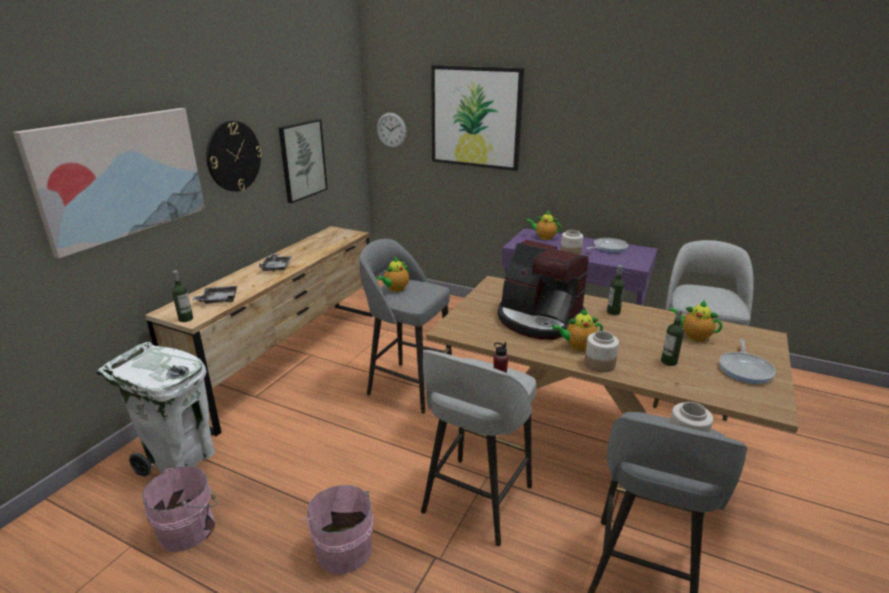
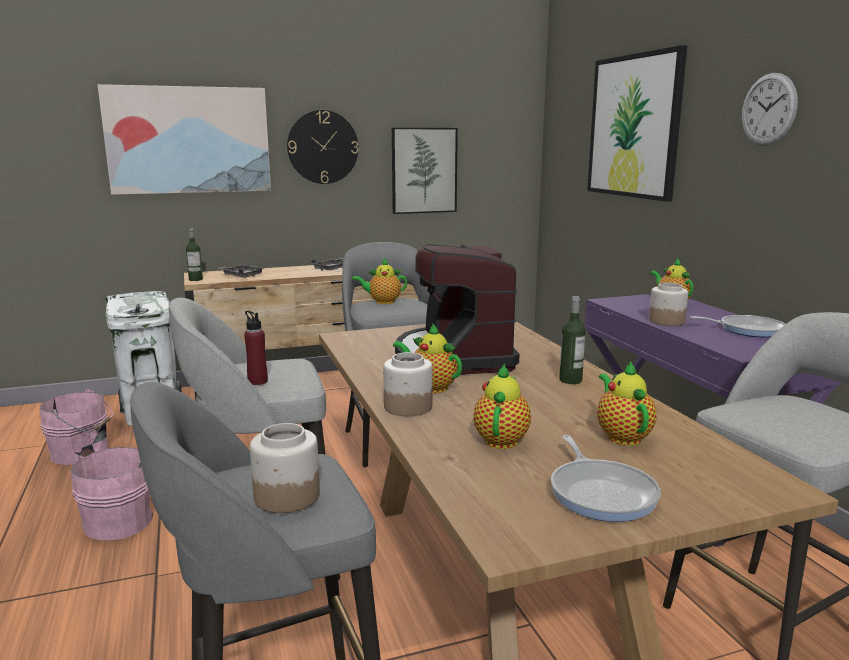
camera: 45 degrees right, 10 degrees down
(391, 130) = (561, 152): wall clock -> wall clock (768, 109)
(669, 362) = (502, 439): bottle -> teapot
(745, 369) = (601, 493): frying pan -> frying pan turned 75 degrees counterclockwise

